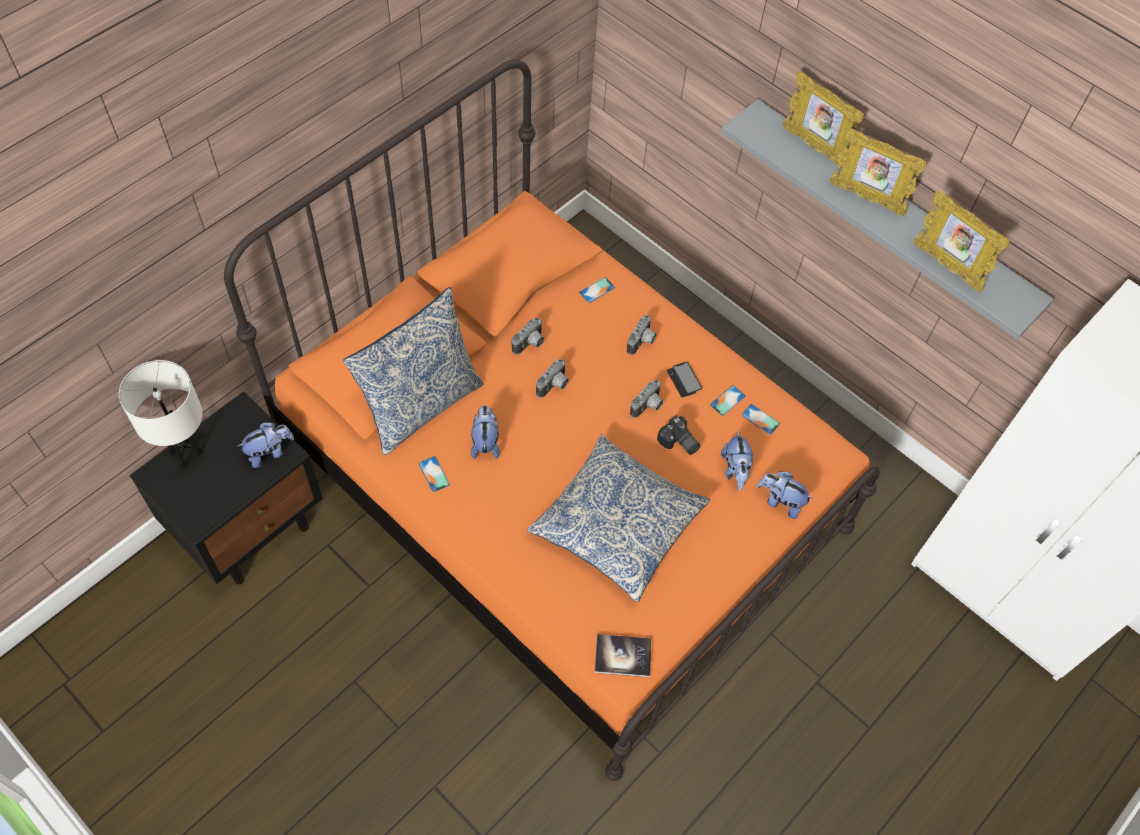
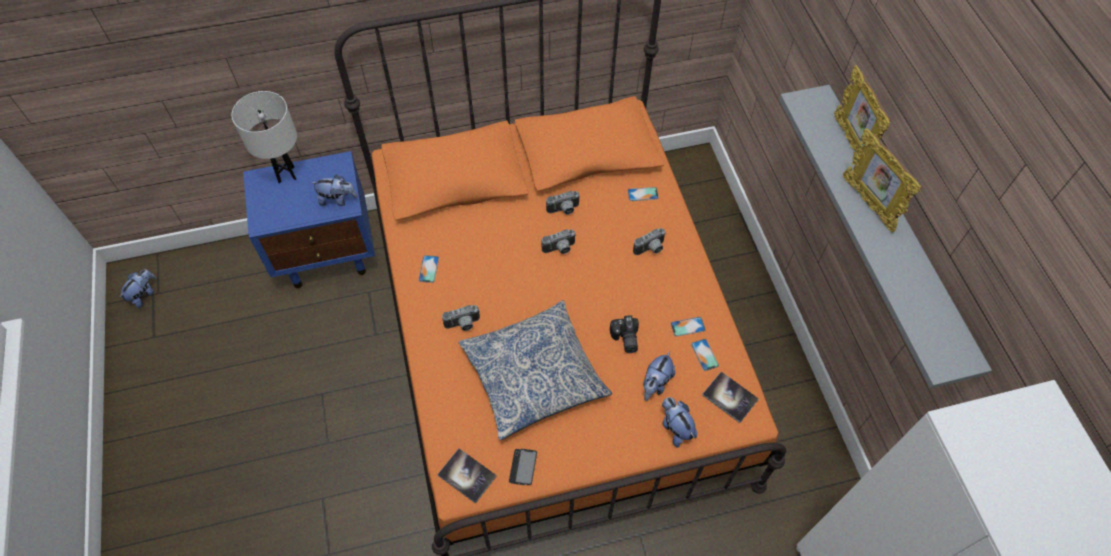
camera: 35 degrees right, 0 degrees up
(249, 527) = (328, 253): black nightstand -> blue nightstand
(420, 405) = (455, 216): pillow -> none
(485, 442) = (480, 265): plush toy -> plush toy (143, 294)
(648, 407) = (620, 300): camera -> camera (463, 325)
(684, 380) = (663, 294): phone -> phone (523, 467)
(808, 447) = (730, 397): none -> book
(947, 267) = (902, 294): picture frame -> none

